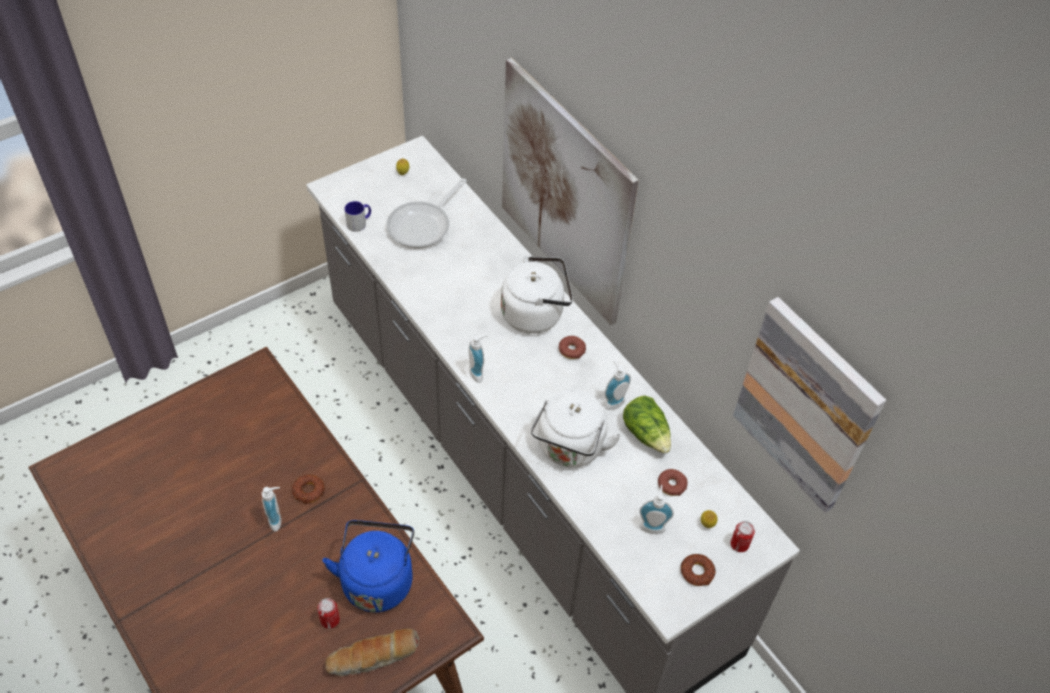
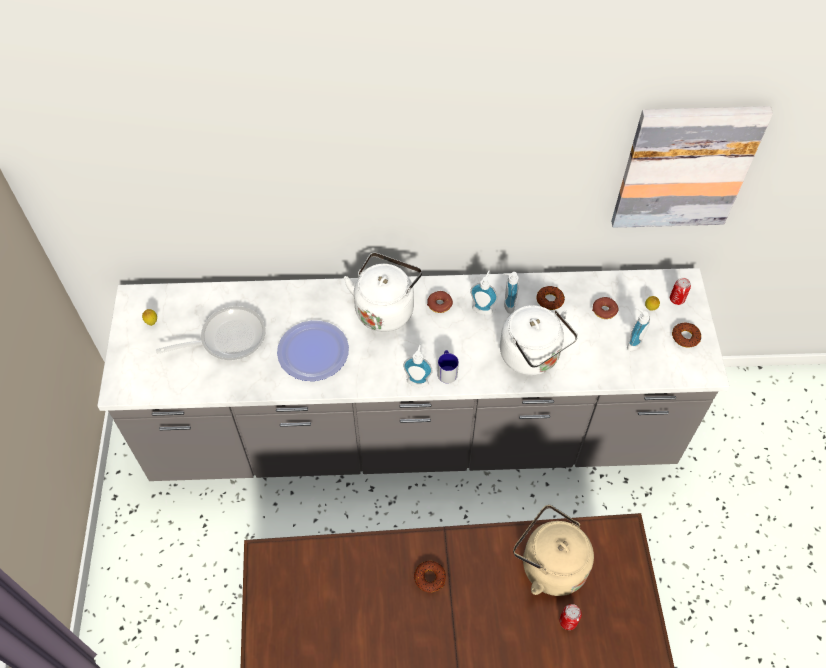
camera: 55 degrees left, 5 degrees up
(278, 520) = (444, 618): soap dispenser -> soap dispenser (483, 308)
(359, 223) = (183, 385): mug -> mug (447, 371)
(374, 658) = (620, 603): bread -> none
(377, 579) = (549, 565): blue kettle -> beige kettle
(423, 225) = (227, 338): frying pan -> frying pan turned 90 degrees counterclockwise
(452, 286) = (313, 351): none -> plate
(565, 193) = (349, 201): picture -> none
(647, 434) = (550, 300): lettuce -> donut

